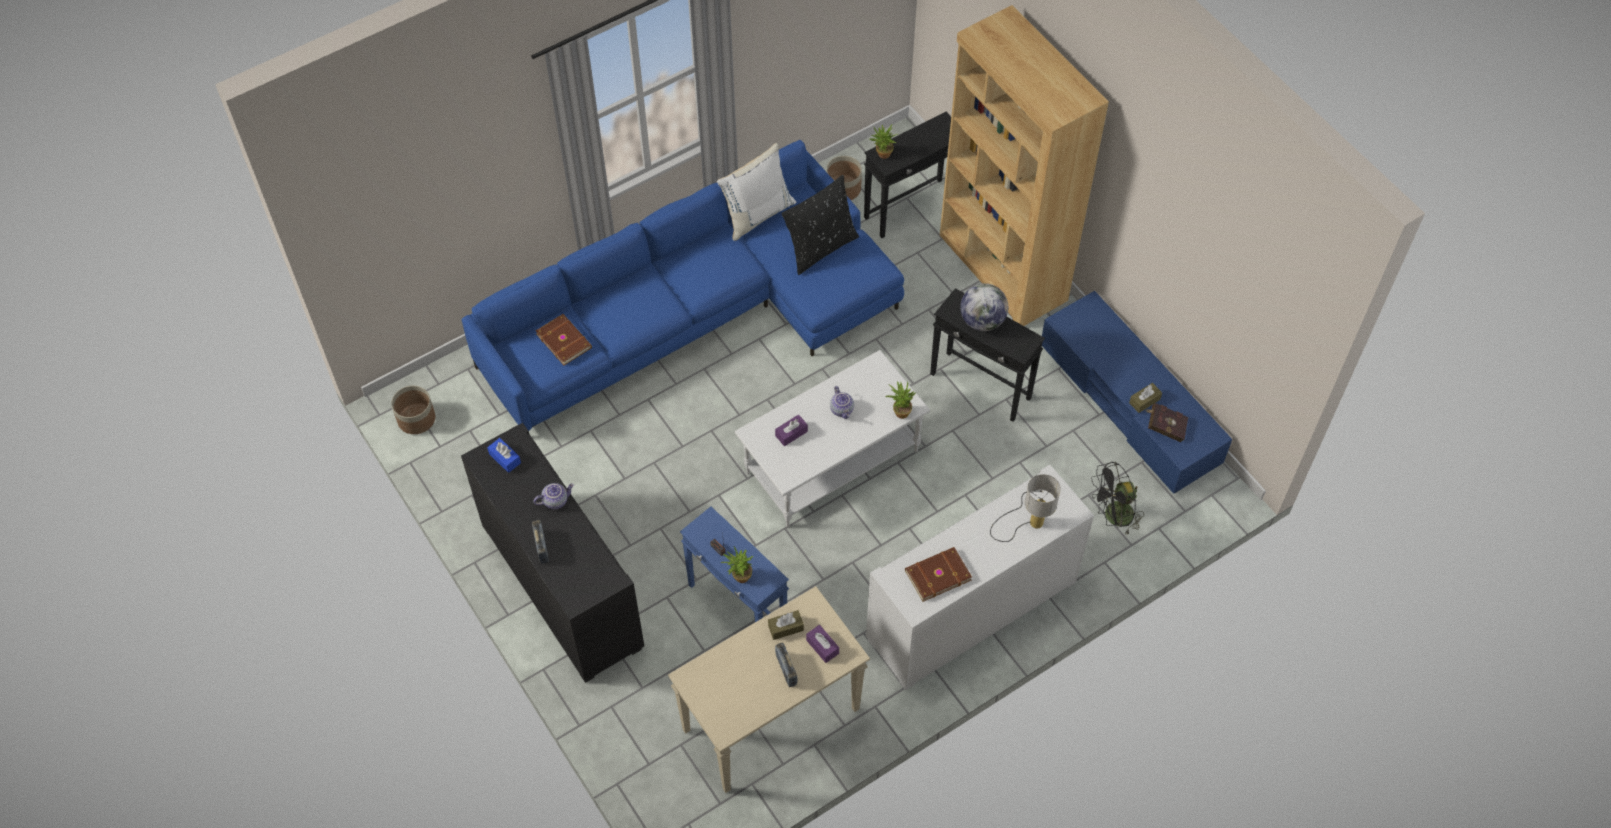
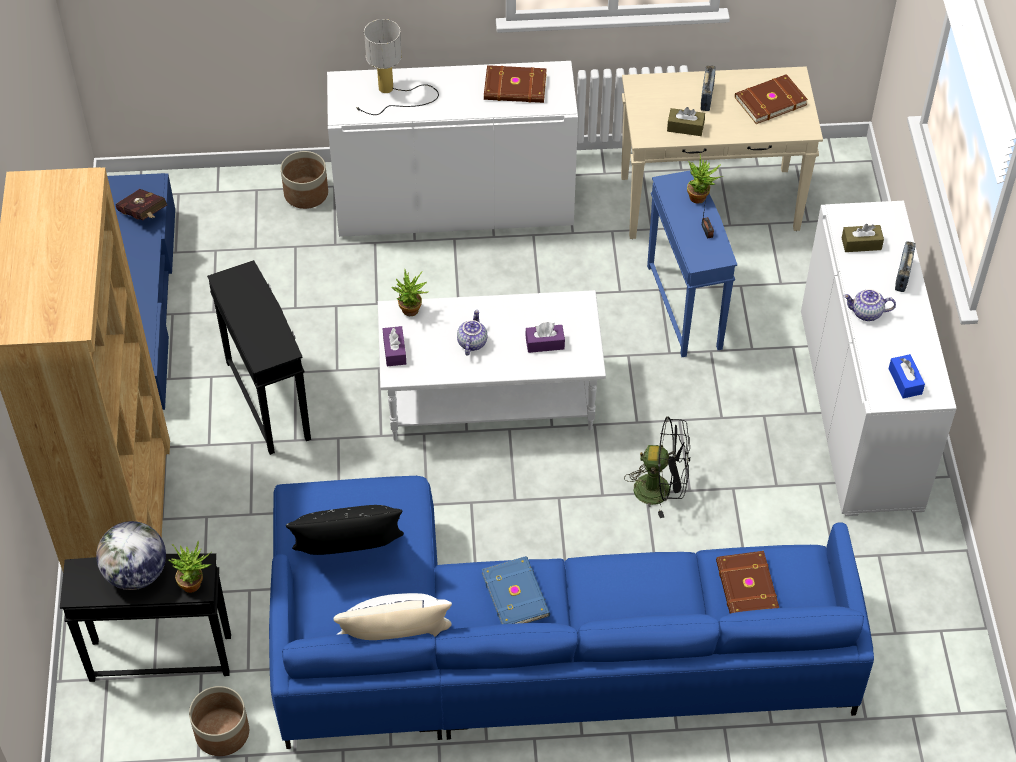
camera: 150 degrees left, 5 degrees down
(416, 419) = (959, 681): planter -> planter (306, 194)
(561, 585) = (860, 409): black cabinet -> white cabinet
(704, 271) = (516, 594): none -> blue book
(732, 693) = (769, 101): none -> brown book
(822, 646) = (660, 100): purple tissue box -> purple tissue box (394, 351)
(982, 320) = (257, 323): globe -> globe (136, 573)
(1113, 517) = (250, 219): black fan -> black fan (661, 489)
(1144, 401) = (138, 247): brown tissue box -> brown tissue box (861, 244)

